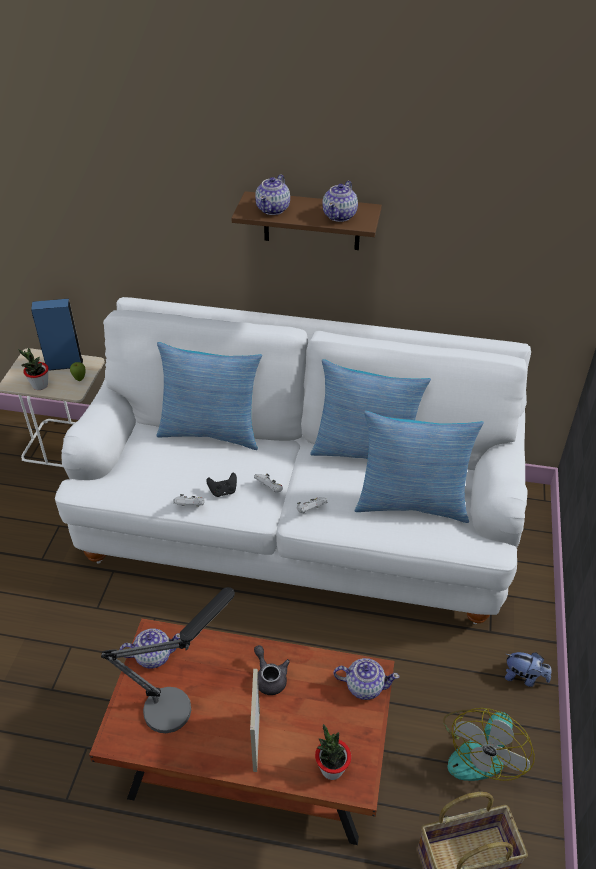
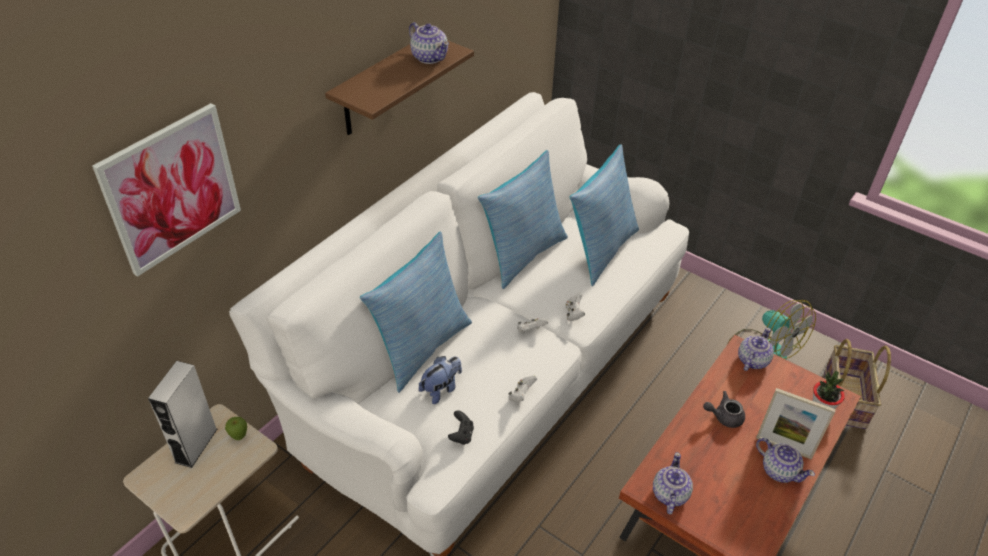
camera: 65 degrees left, 0 degrees up
(40, 385) = (216, 481): potted plant -> none
(64, 364) = (196, 445): blue speaker -> grey speaker
(93, 182) = (171, 189): none -> picture
(179, 701) = (727, 489): table lamp -> none
(223, 491) = (515, 364): black game controller -> black game controller (461, 435)
(273, 209) = (381, 86): teapot -> teapot (779, 470)
(524, 677) = (711, 302): plush toy -> plush toy (441, 389)

